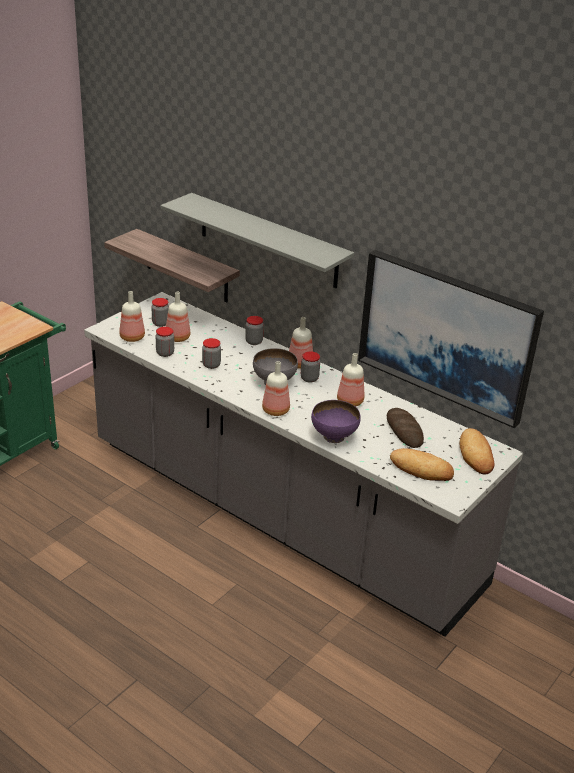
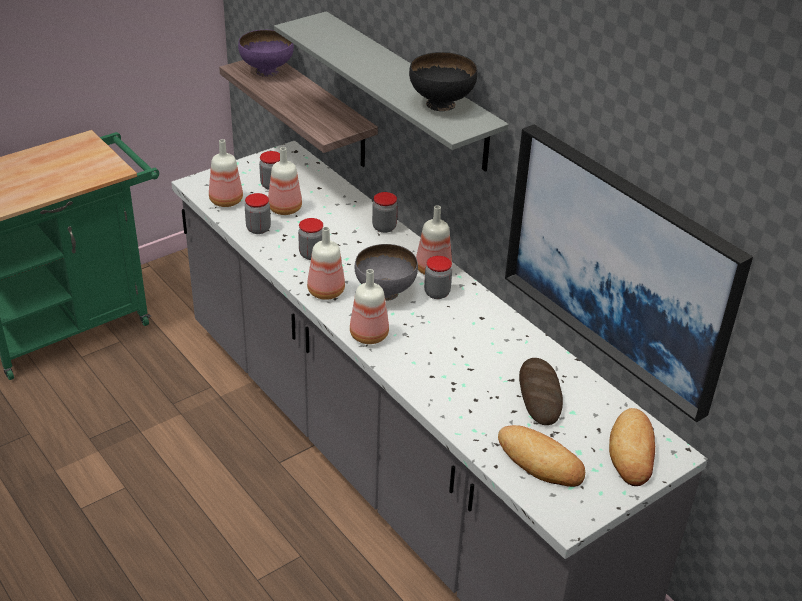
camera: 15 degrees right, 5 degrees up
(304, 244) = (441, 104): none -> black bowl
(333, 437) = (432, 389): purple bowl -> purple bowl (266, 71)
(349, 402) = (478, 337): bottle -> bottle (325, 292)

